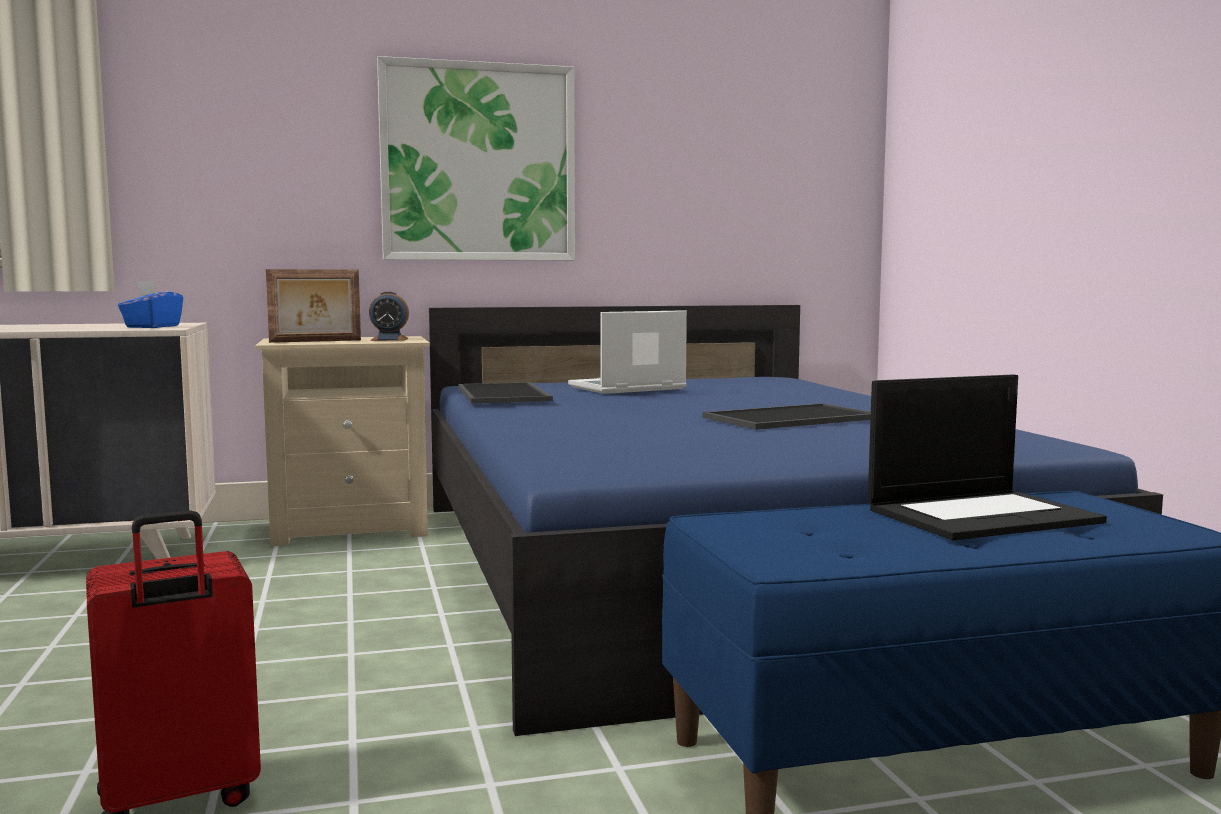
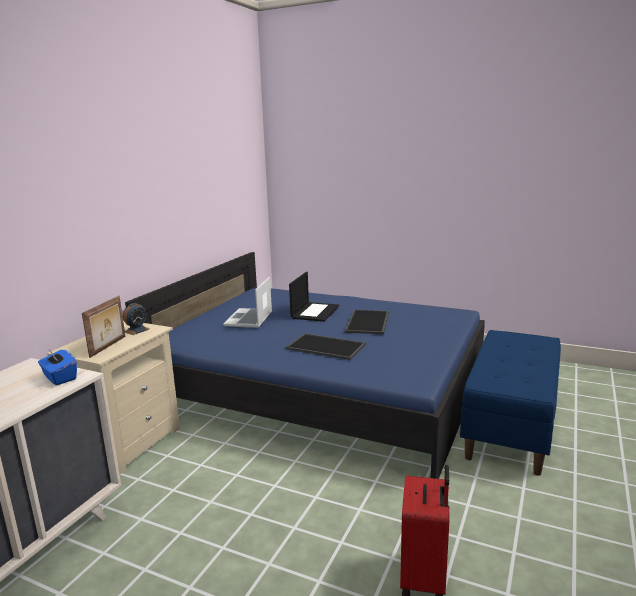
camera: 50 degrees left, 10 degrees up
(478, 163) = (132, 210): picture -> none
(505, 394) = (225, 343): tray -> tray (327, 346)
(982, 515) = (508, 351): laptop -> laptop (315, 312)

